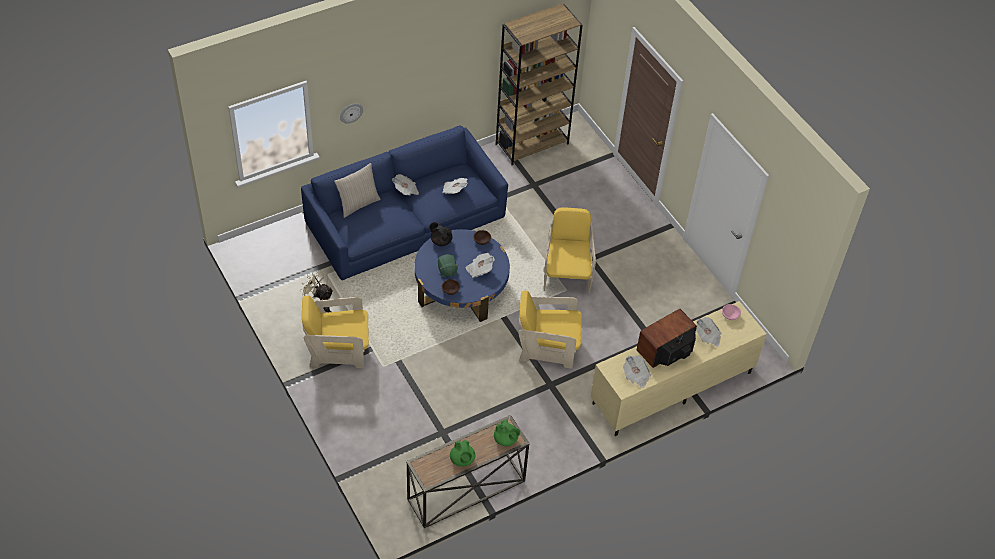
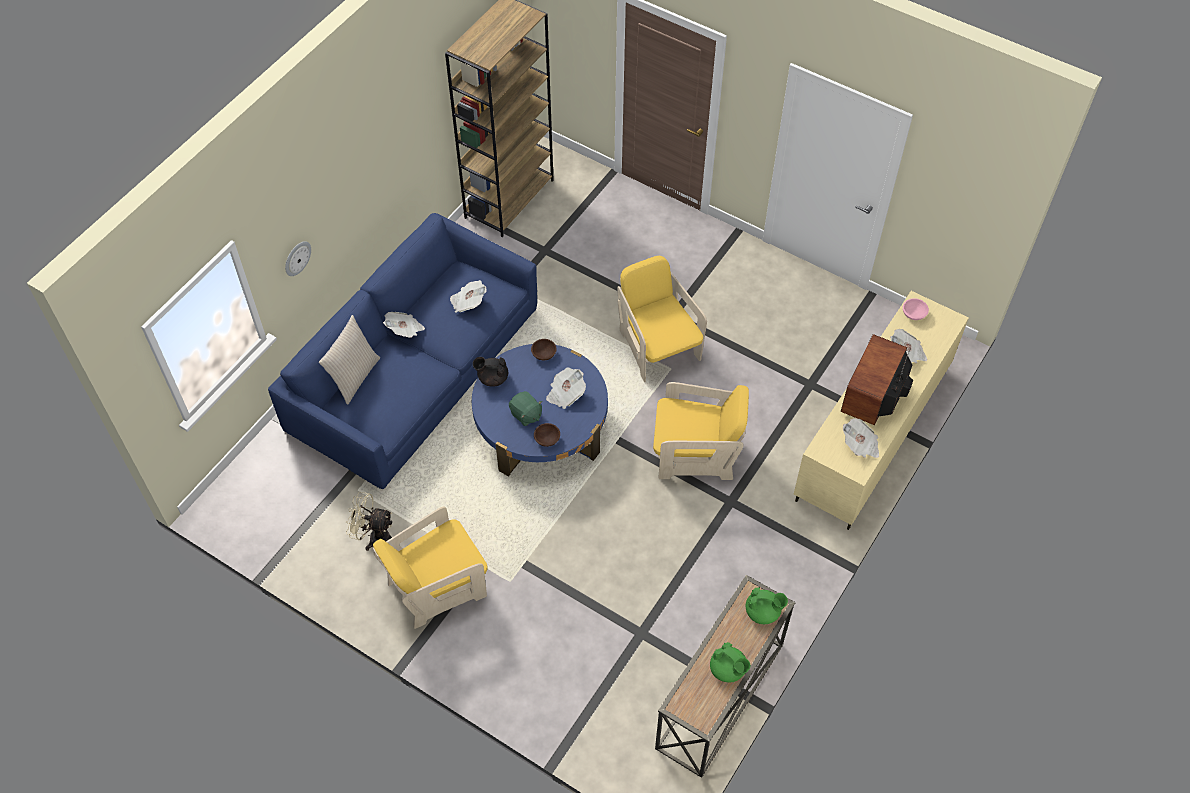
camera: 25 degrees left, 5 degrees up
(547, 347) = (696, 454): yellow armchair -> yellow armchair turned 150 degrees counterclockwise

